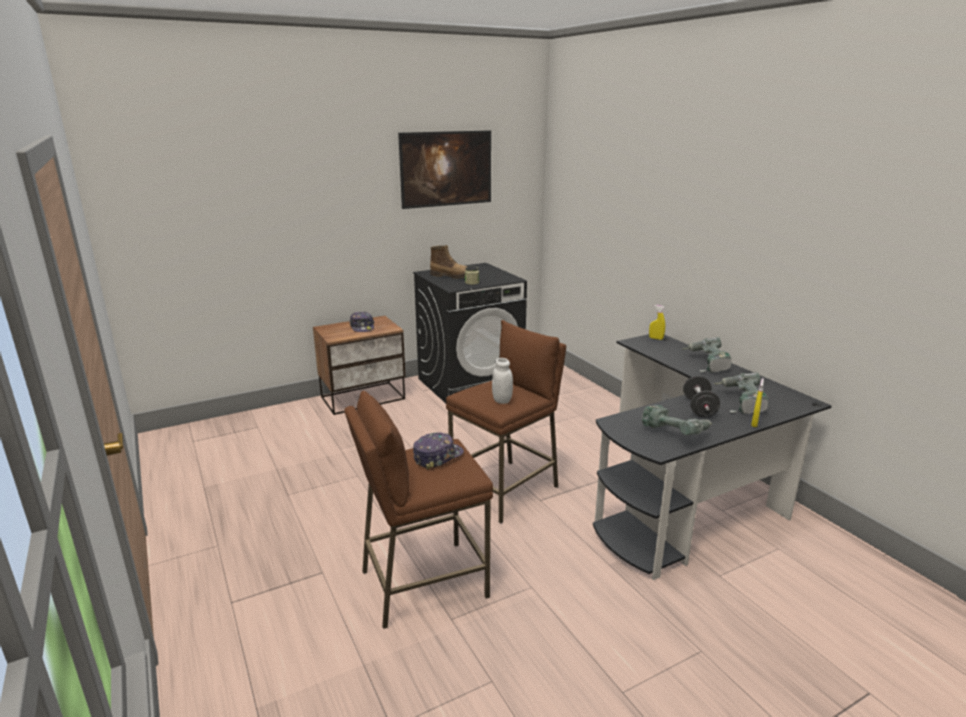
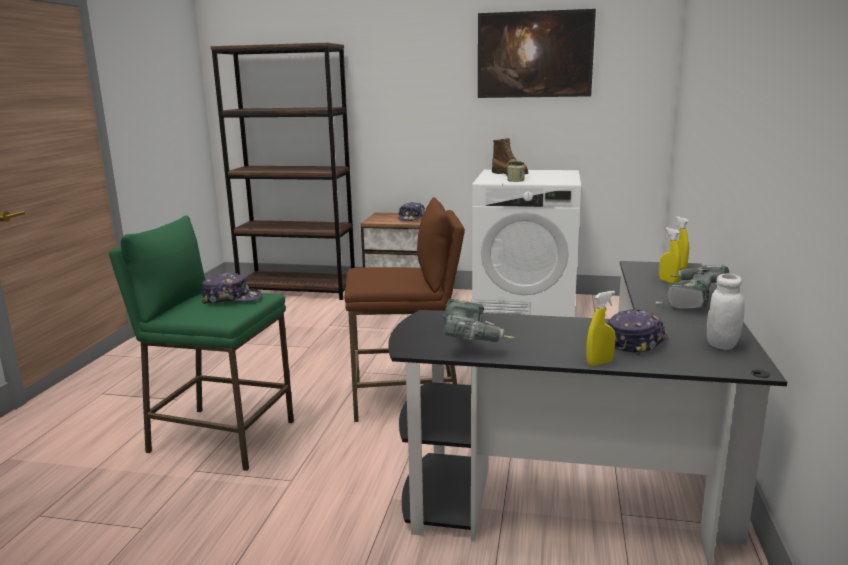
camera: 40 degrees right, 5 degrees down
(246, 423) = (298, 290): none -> brown bookcase
(423, 583) = (221, 437): brown stool -> green stool
(470, 384) = (525, 308): black washing machine -> white washing machine
(502, 400) = (379, 279): white jar -> white jar (722, 345)
(671, 352) = (668, 281): none -> yellow spray bottle
(699, 408) = (563, 331): black dumbbell -> none
(740, 403) = (636, 341): power drill -> cap

